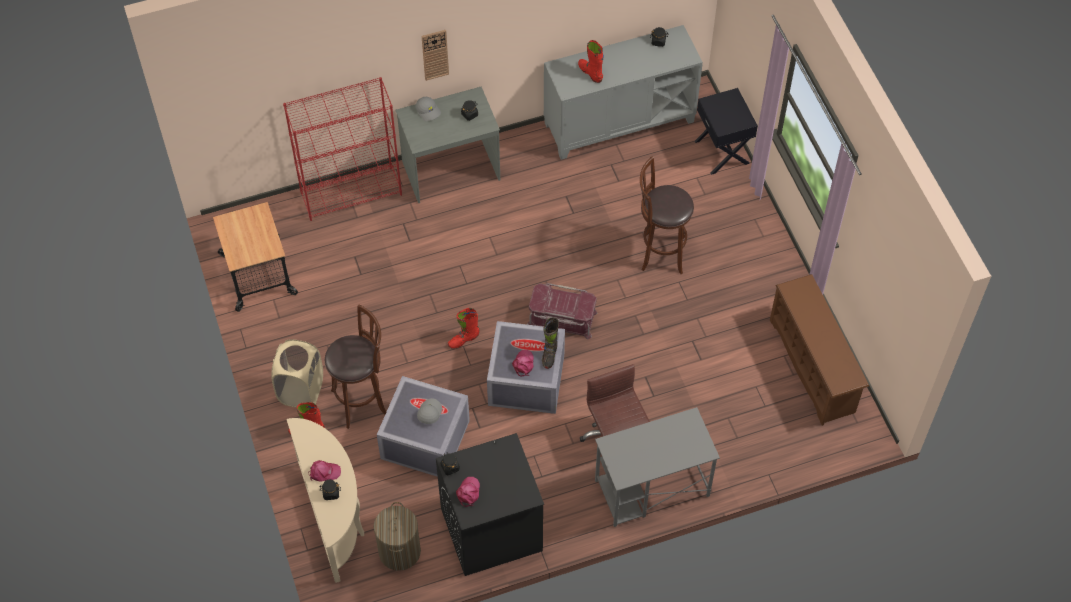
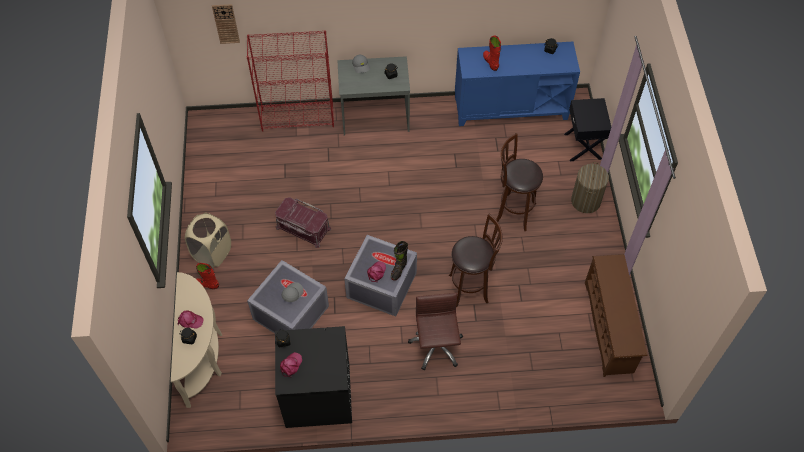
camera: 15 degrees right, 0 degrees up
(257, 274) = (210, 161): cart -> none
(362, 400) = (254, 271): brown stool -> brown stool (471, 288)
(399, 551) = (243, 395): laundry basket -> laundry basket (585, 201)
(435, 54) = (371, 22): wall clock -> wall clock (226, 23)
(463, 340) = (344, 243): red boot -> none
(562, 319) = (423, 245): red storage box -> red storage box (303, 228)
(619, 122) = (511, 108): grey cabinet -> blue cabinet
(651, 488) = (452, 394): grey desk -> none

